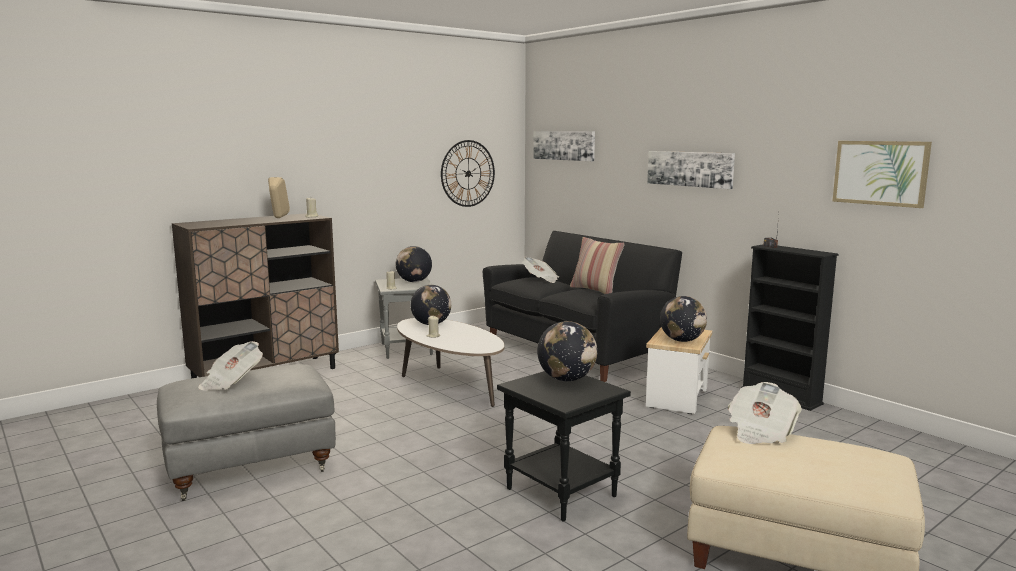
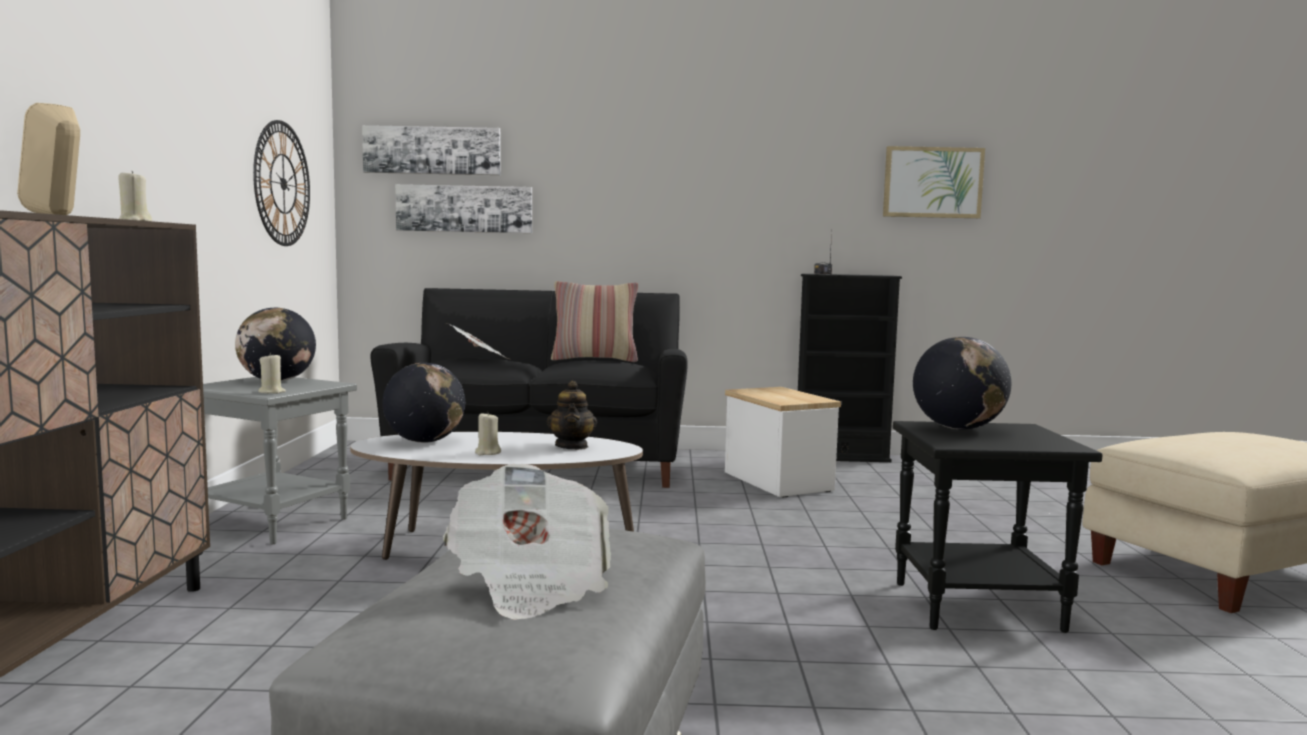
camera: 50 degrees left, 5 degrees down
(473, 341) = (572, 446): none -> teapot
(682, 340) = (797, 397): globe -> none
(690, 169) = (679, 183): picture -> picture (464, 209)
(760, 432) = (1166, 437): newspaper -> none

